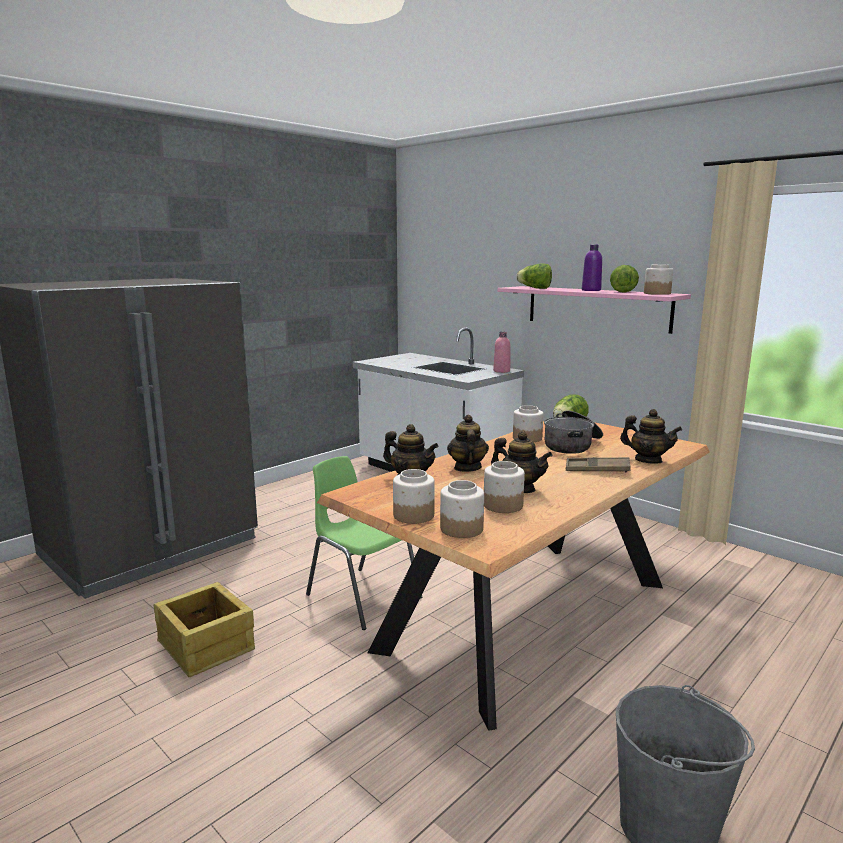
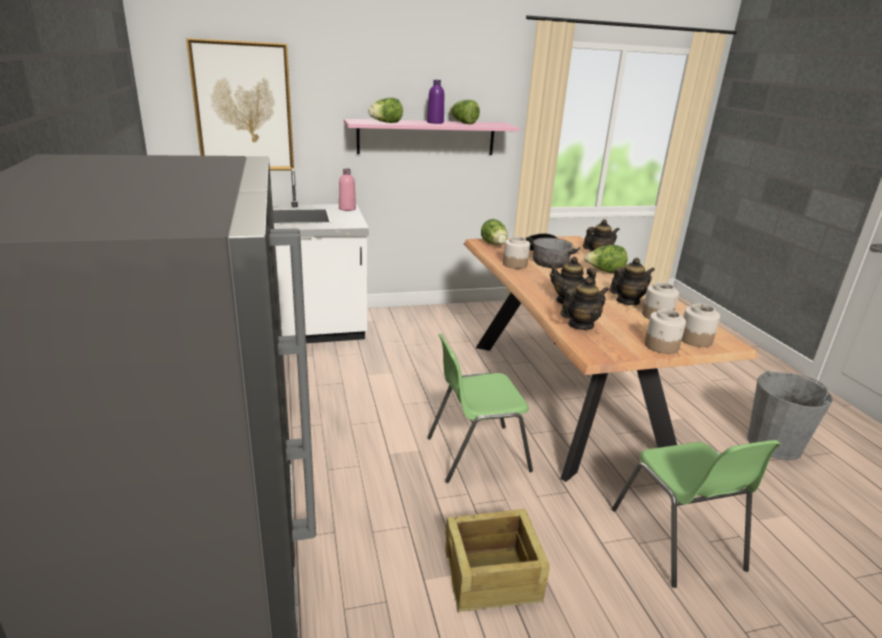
camera: 60 degrees left, 10 degrees up
(331, 748) = (677, 540): none -> green chair
(452, 276) = (243, 107): none -> picture
(597, 469) = (604, 272): brown tray -> lettuce
(656, 293) = (492, 124): jar -> none

